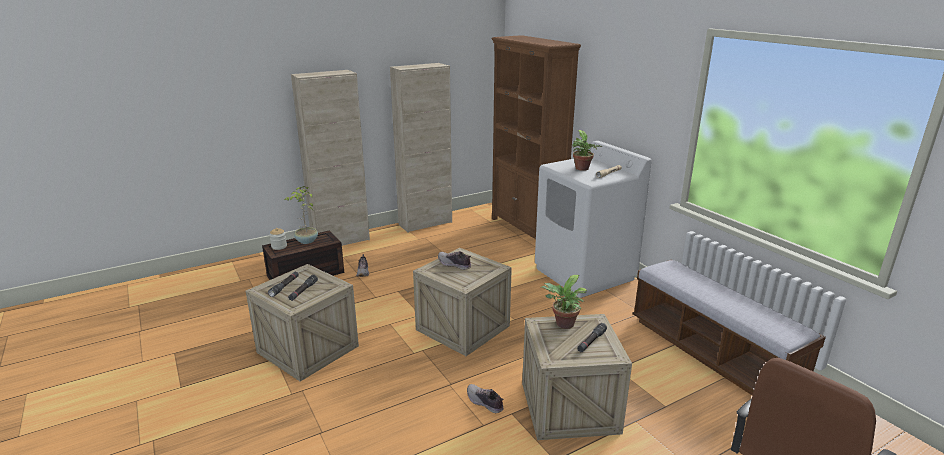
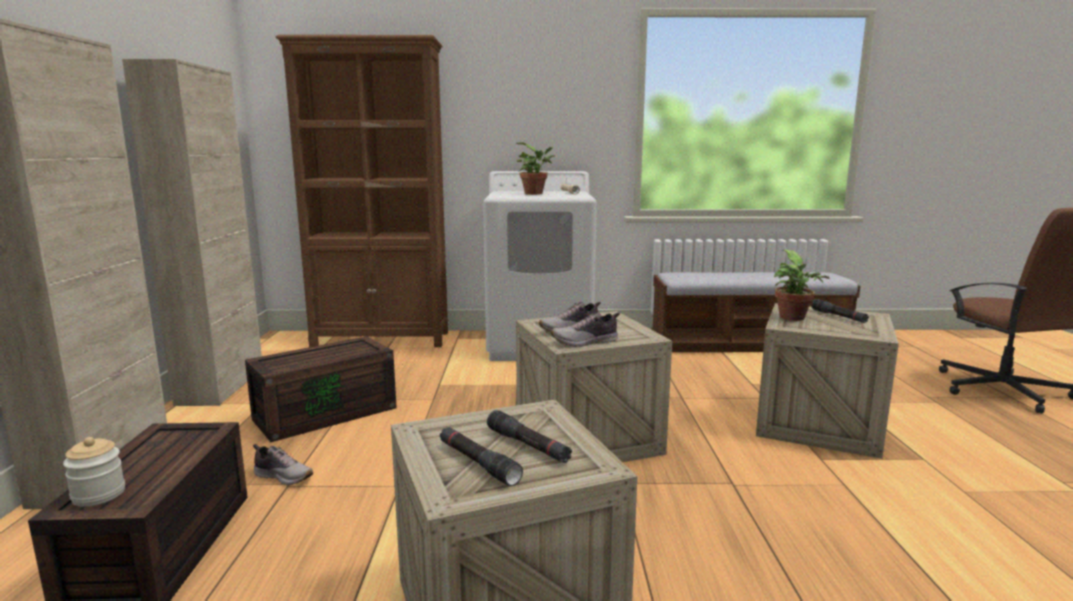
camera: 60 degrees left, 10 degrees down
(306, 241) = (150, 456): potted plant -> none
(424, 255) = (326, 412): none -> brown storage box
(484, 403) = (791, 470): shoe -> shoe (586, 342)

